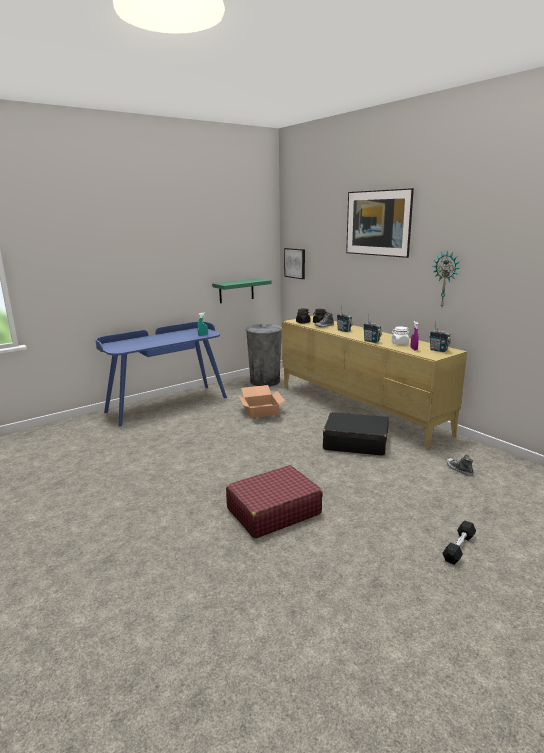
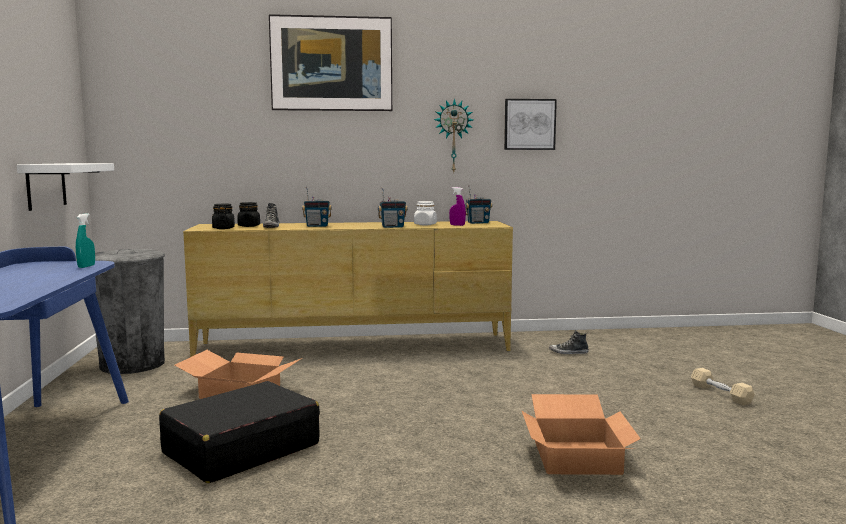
camera: 60 degrees left, 10 degrees down
(236, 290) = (46, 185): green shelf -> white shelf
(273, 511) = (578, 458): red suitcase -> cardboard box
(295, 263) = (135, 135): picture -> picture (529, 124)
(355, 442) = (444, 371): black suitcase -> black suitcase (240, 449)
(459, 548) = (720, 394): black dumbbell -> beige dumbbell

